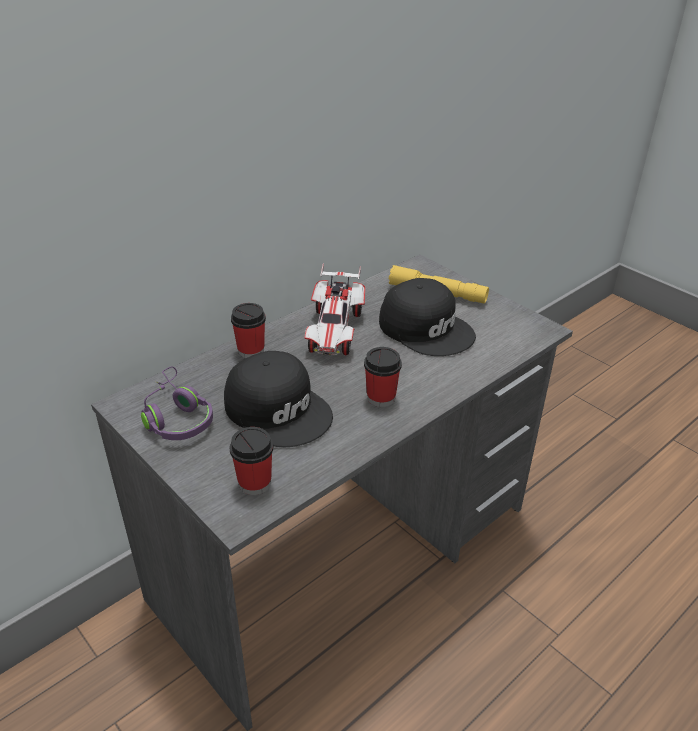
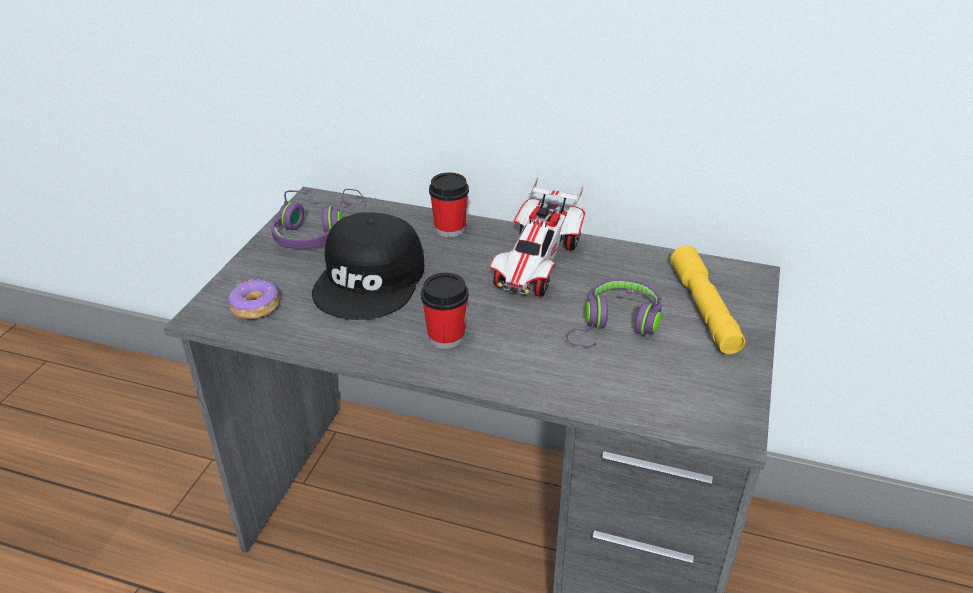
camera: 60 degrees right, 0 degrees up
(254, 483) = (255, 307): cup -> donut
(335, 331) = (537, 264): toy car -> toy car turned 45 degrees counterclockwise
(426, 328) = (615, 325): black cap -> purple headphones

